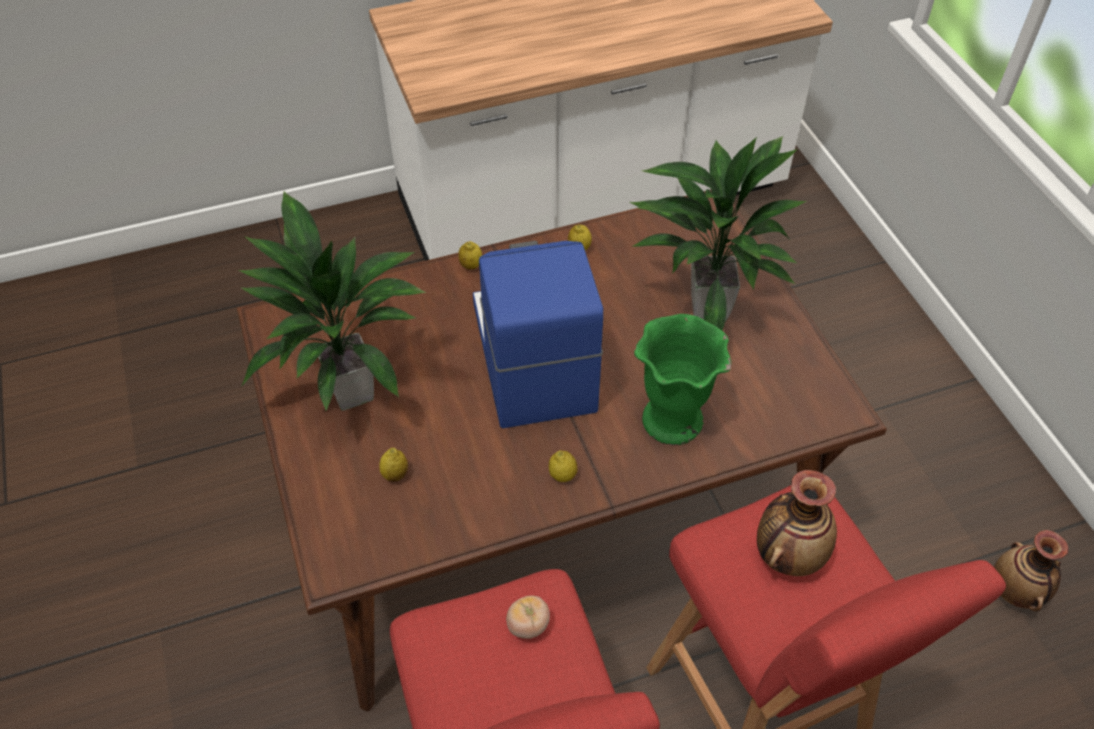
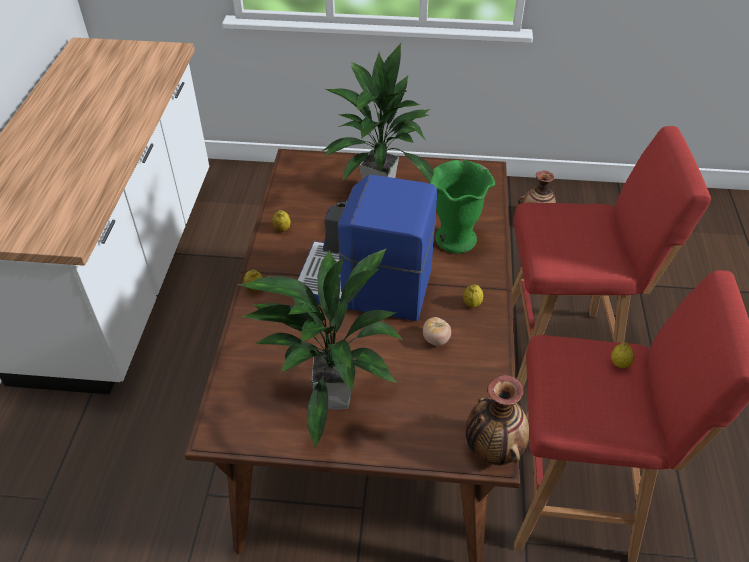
camera: 65 degrees left, 5 degrees down
(395, 474) = (426, 393): lemon -> lemon (619, 363)
(528, 625) = (574, 362): tomato -> tomato (436, 339)
(788, 554) = (568, 231): vase -> vase (492, 448)

